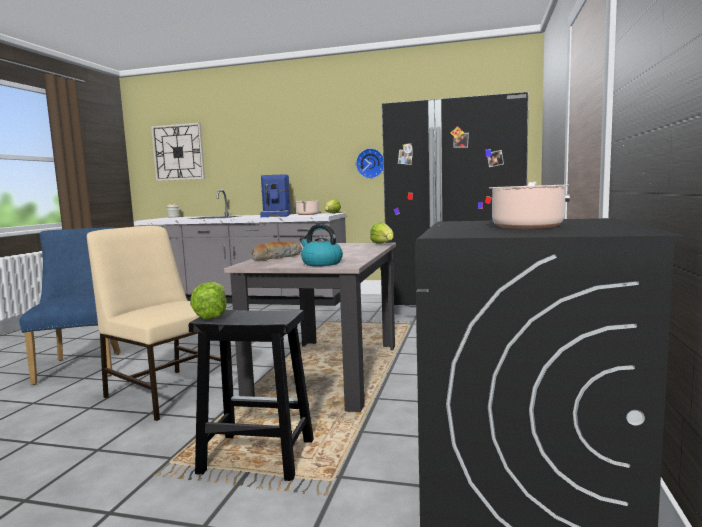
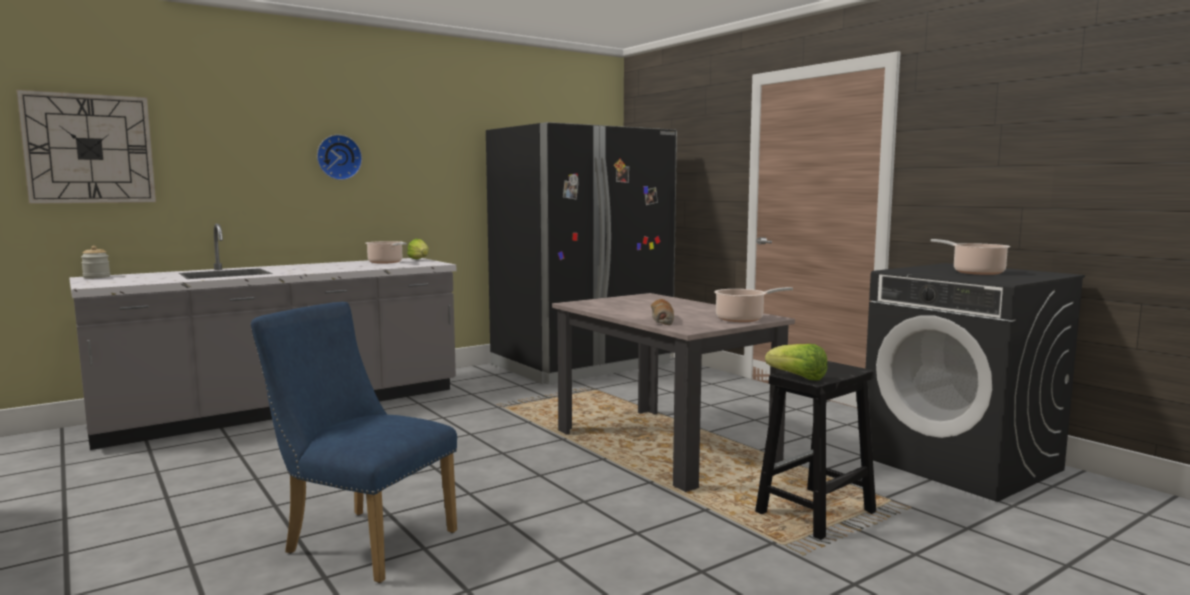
camera: 50 degrees left, 0 degrees up
(167, 392) = (585, 514): beige chair -> none
(277, 215) = (342, 266): coffee machine -> none
(321, 263) = (742, 319): kettle -> cooking pot
(370, 163) = (448, 188): wall clock -> wall clock (338, 157)
(383, 244) = (657, 296): lettuce -> none

